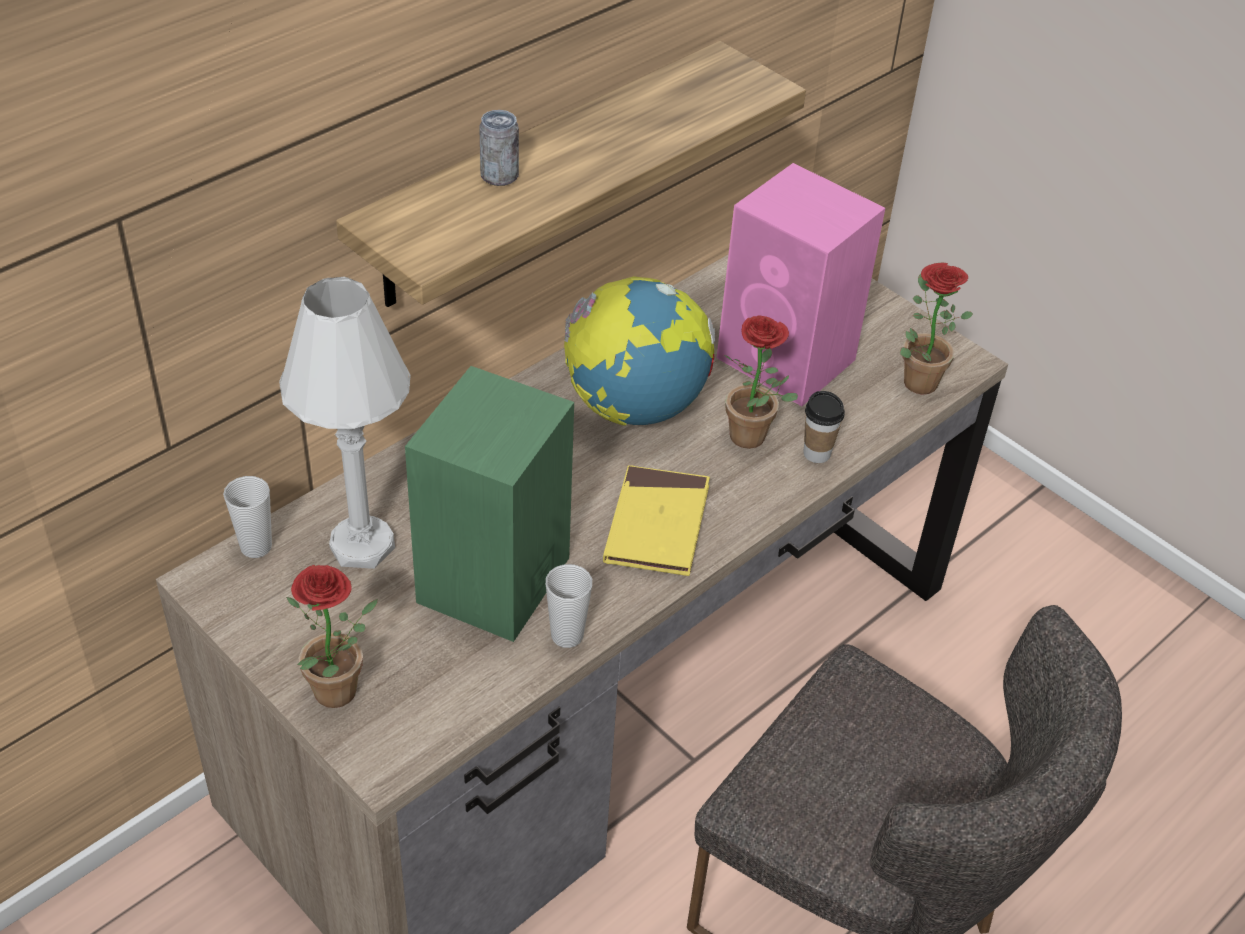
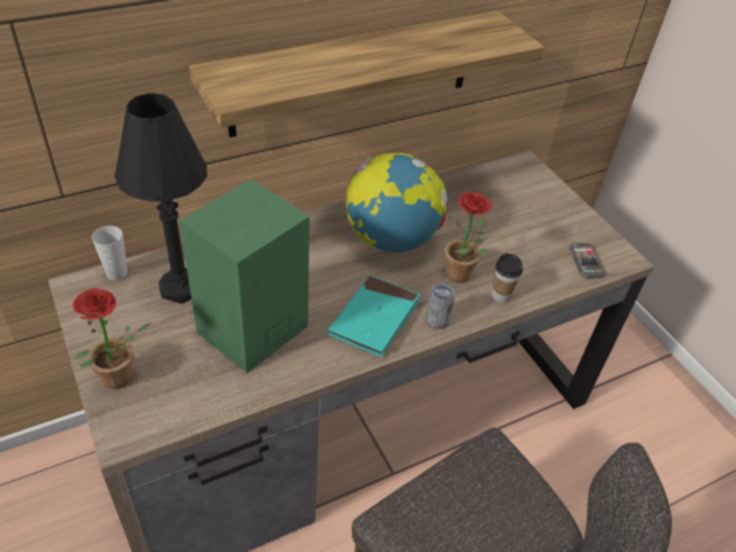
camera: 15 degrees right, 0 degrees up
(362, 546) = (181, 288): white table lamp -> black table lamp
(499, 176) = (310, 59): can -> can (436, 321)
(567, 635) = (283, 378): cup -> none
(657, 525) = (374, 318): yellow book -> turquoise book
(788, 360) = (503, 233): pink speaker -> none
(916, 378) = (586, 262): potted plant -> phone

